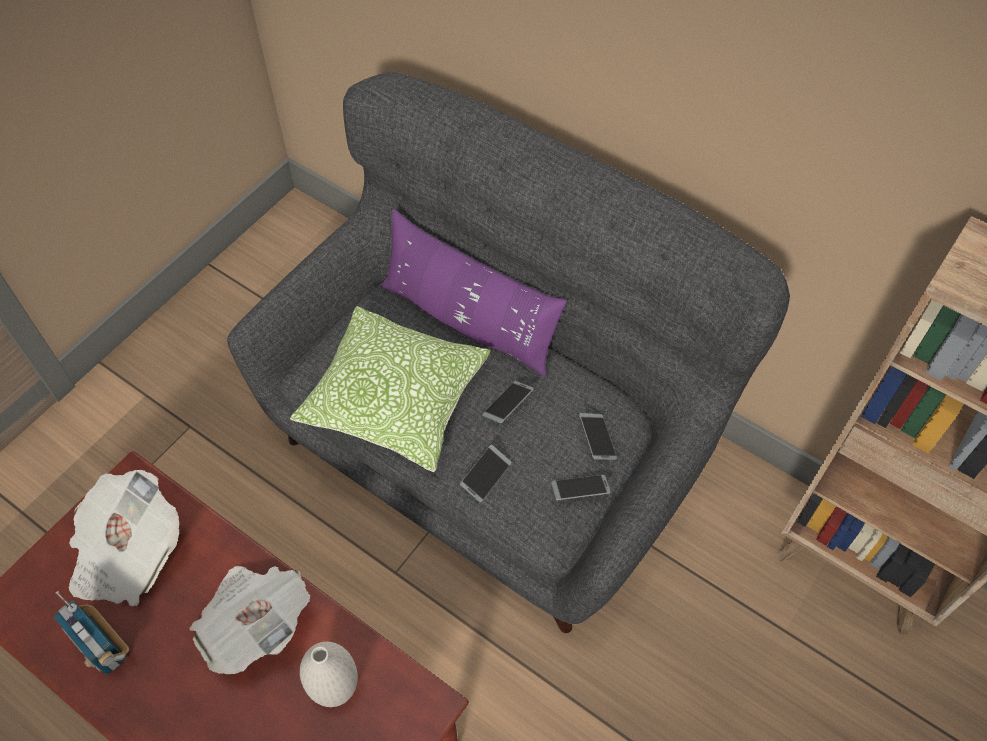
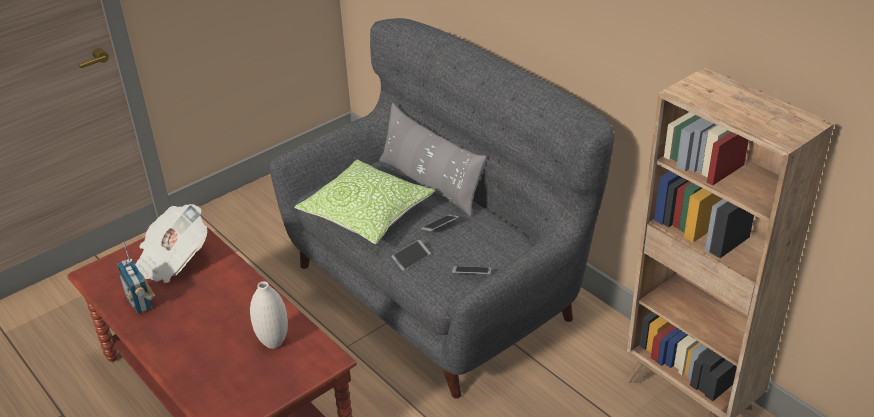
camera: 15 degrees right, 20 degrees down
(255, 623) = (236, 304): newspaper -> none
(468, 321) = (430, 183): purple pillow -> grey pillow
(597, 439) = (494, 251): phone -> none

